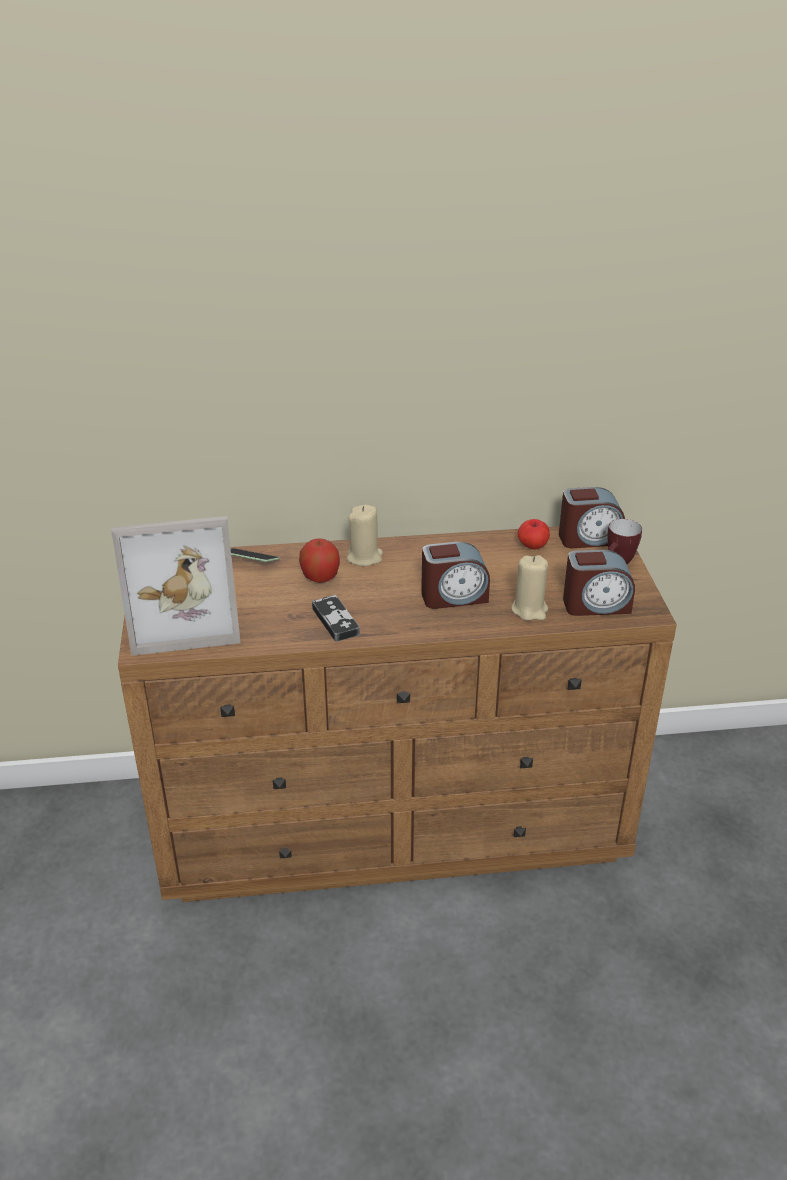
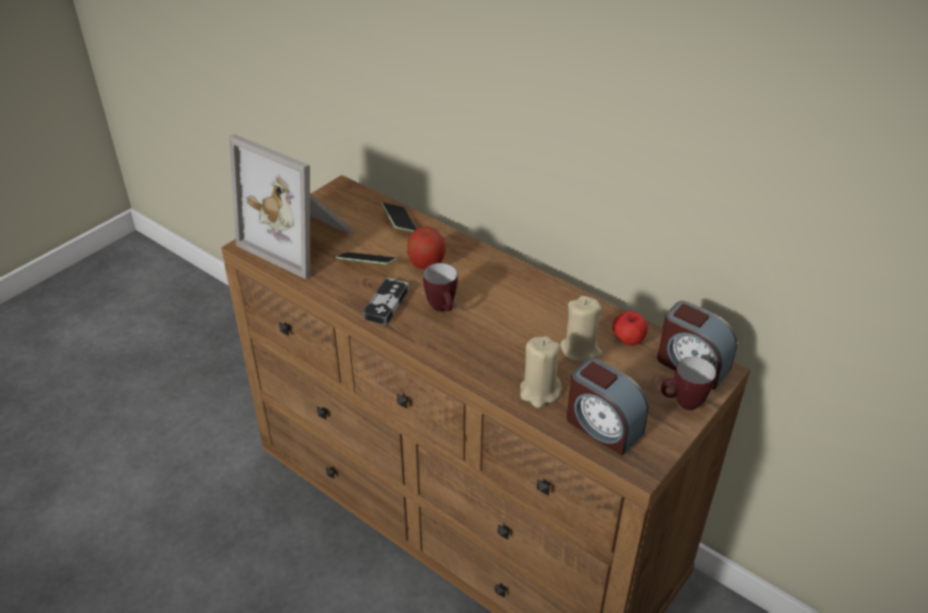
camera: 45 degrees right, 5 degrees up
(273, 604) = (366, 265): none -> phone
(364, 557) = (481, 267): beige candle -> beige candle (580, 350)
(383, 600) = (443, 309): none -> mug
(454, 596) = (497, 341): alarm clock -> none

